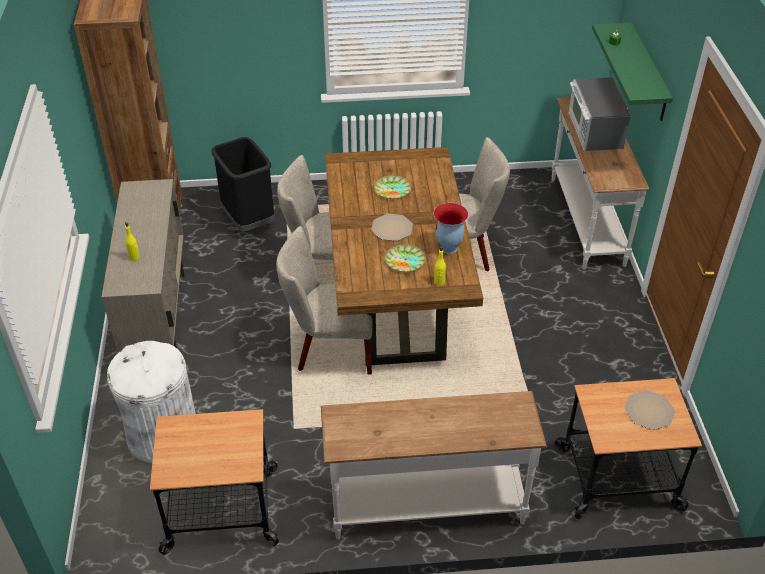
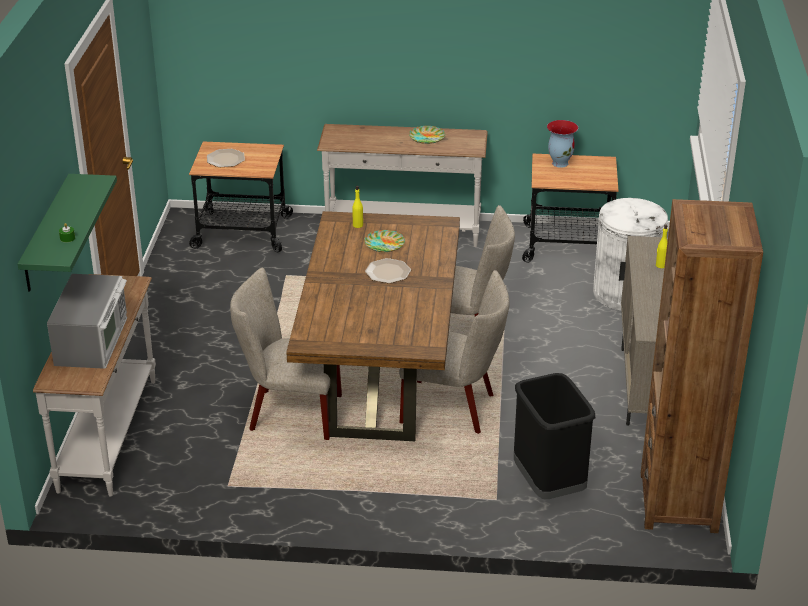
camera: 170 degrees left, 10 degrees down
(392, 189) = (374, 309): plate -> plate (427, 137)
(448, 248) = (336, 249): vase -> vase (560, 163)

